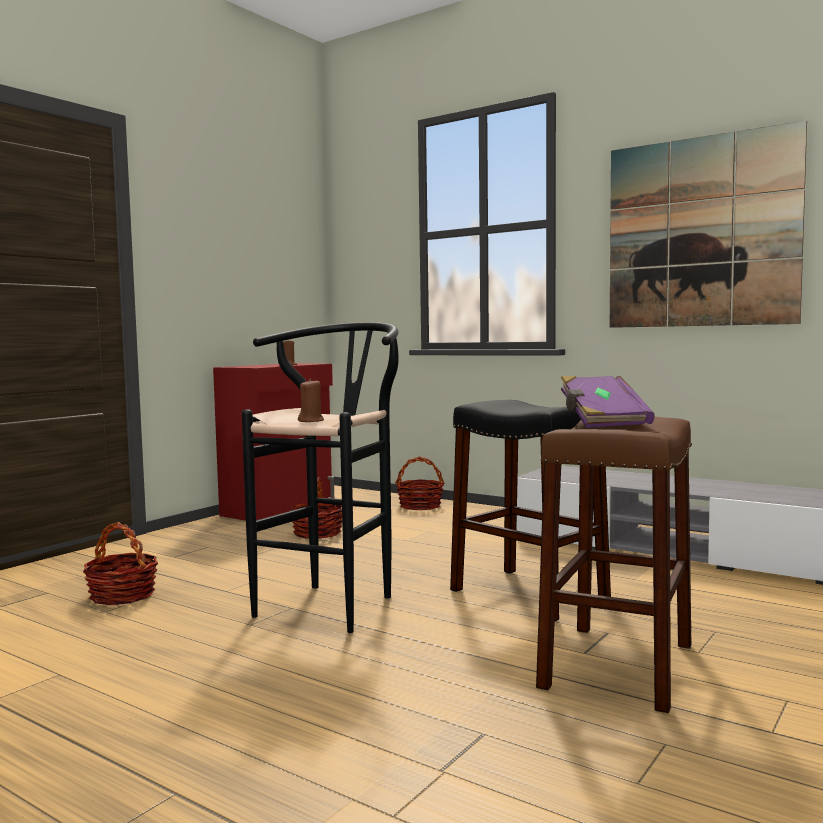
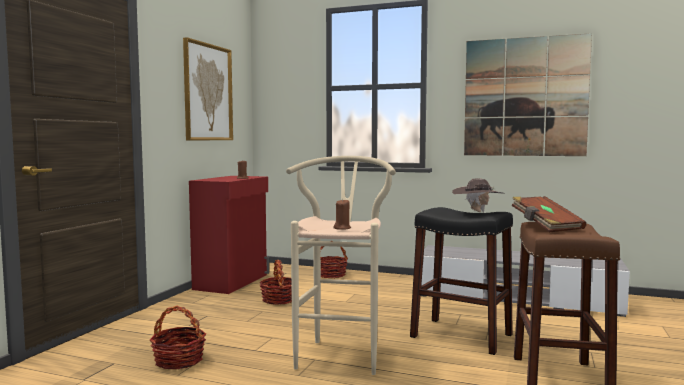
camera: 15 degrees left, 0 degrees up
(247, 248) = (207, 92): none -> picture
(334, 603) = (341, 353): black stool -> beige stool
(545, 406) = (477, 213): none -> brown hat
(602, 421) = (545, 227): purple book -> brown book

